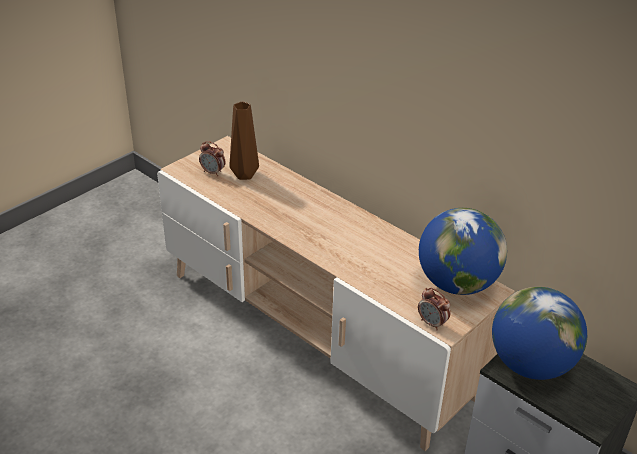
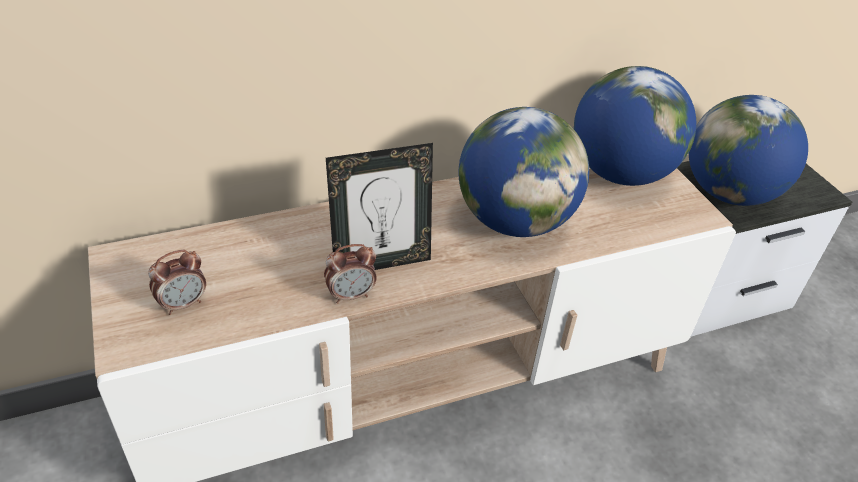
camera: 65 degrees left, 5 degrees up
(243, 175) = (229, 270): brown vase -> none
(286, 216) = (381, 262): none -> picture frame
(363, 251) = (514, 221): none -> globe
(432, 323) = (687, 222): alarm clock -> alarm clock (351, 295)

